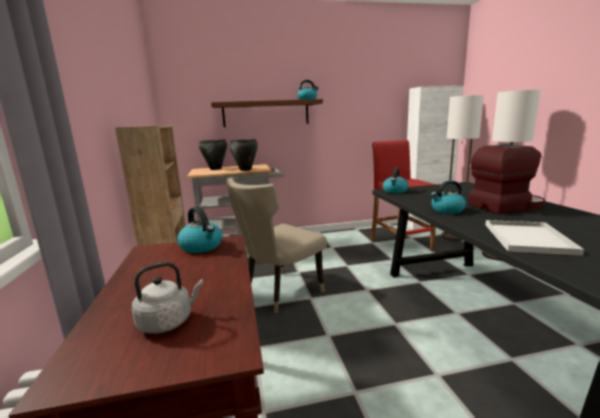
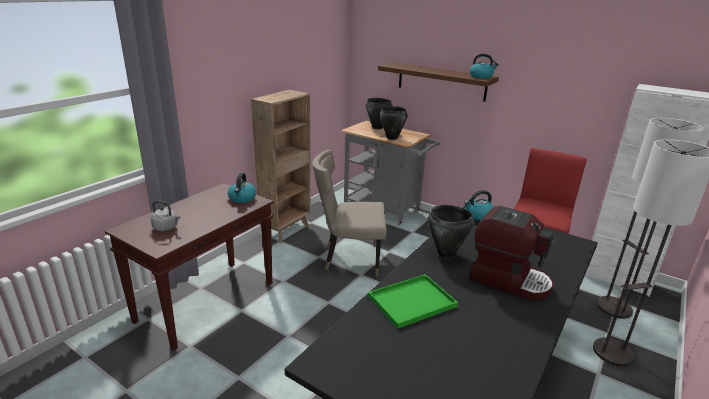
camera: 45 degrees right, 10 degrees up
(447, 210) = (446, 253): kettle -> black cooking pot
(526, 237) = (413, 300): white tray -> green tray

